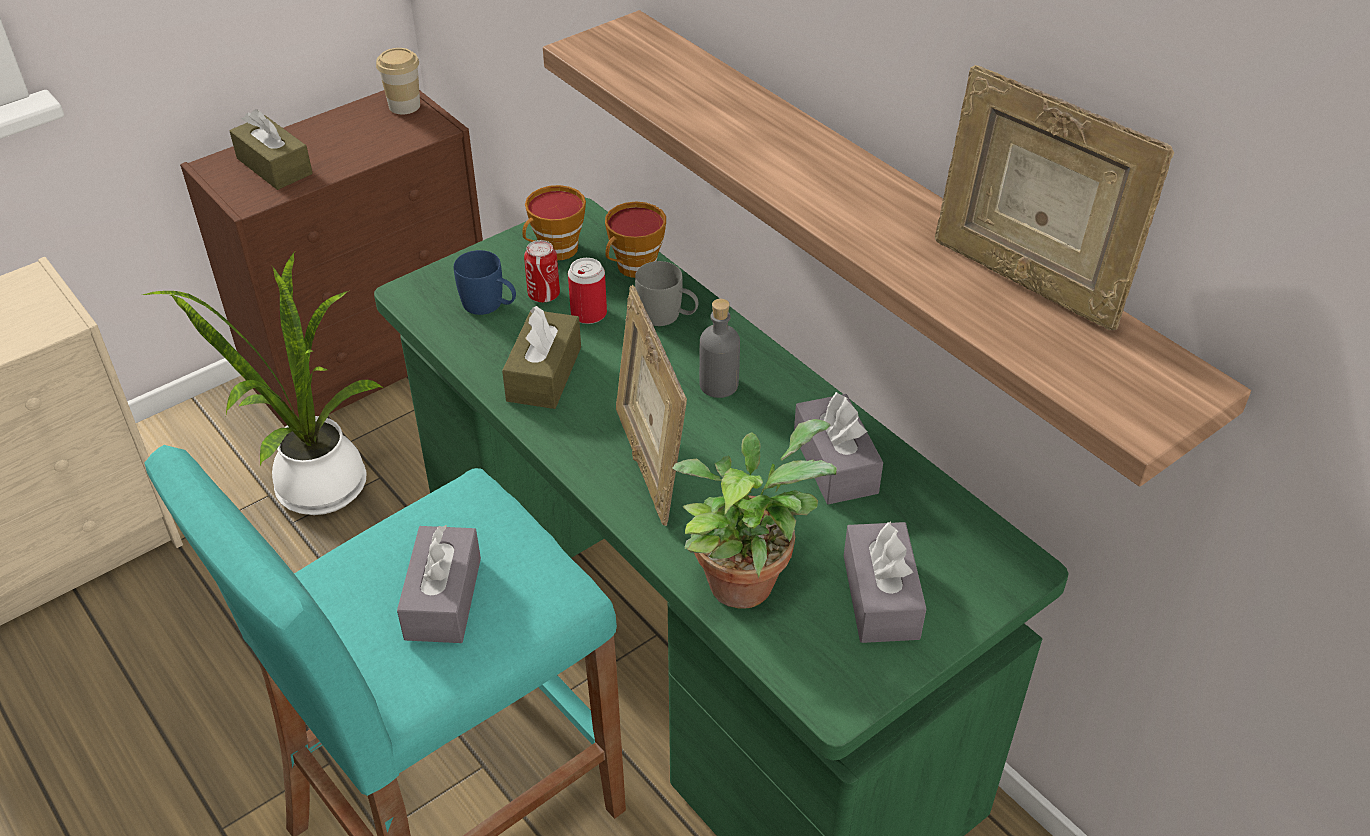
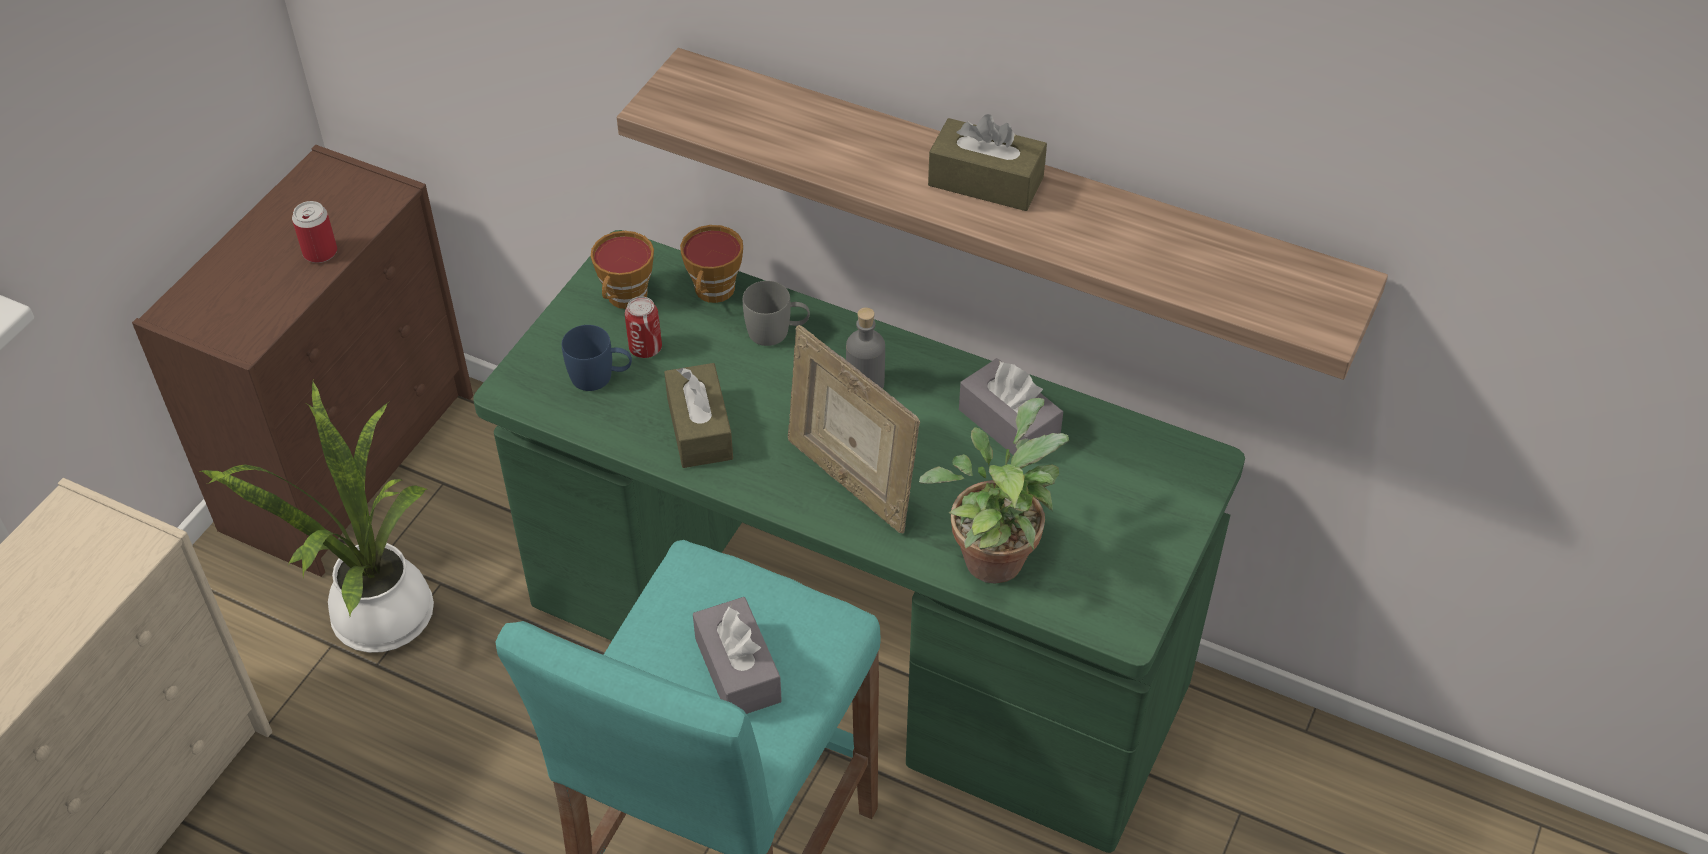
camera: 25 degrees left, 5 degrees up
(274, 166) = (243, 292): brown tissue box -> brown tissue box (985, 181)
(404, 106) = (336, 177): cup -> none
(588, 314) = (701, 353): can -> can (320, 252)
(880, 597) = (1111, 528): grey tissue box -> none
(1025, 280) = (1179, 231): picture frame -> none

